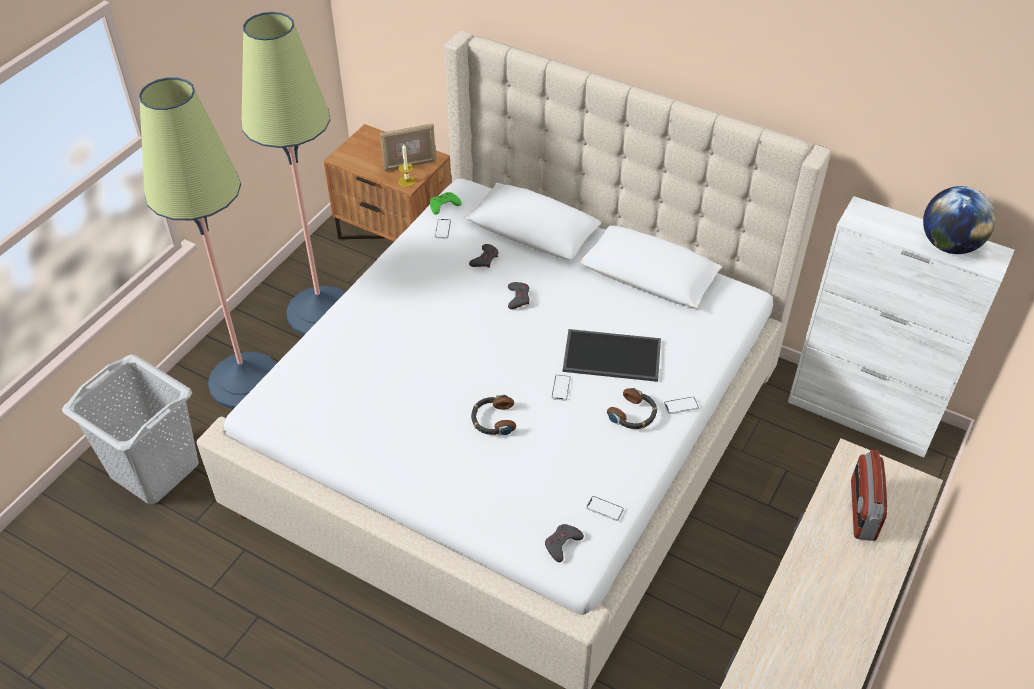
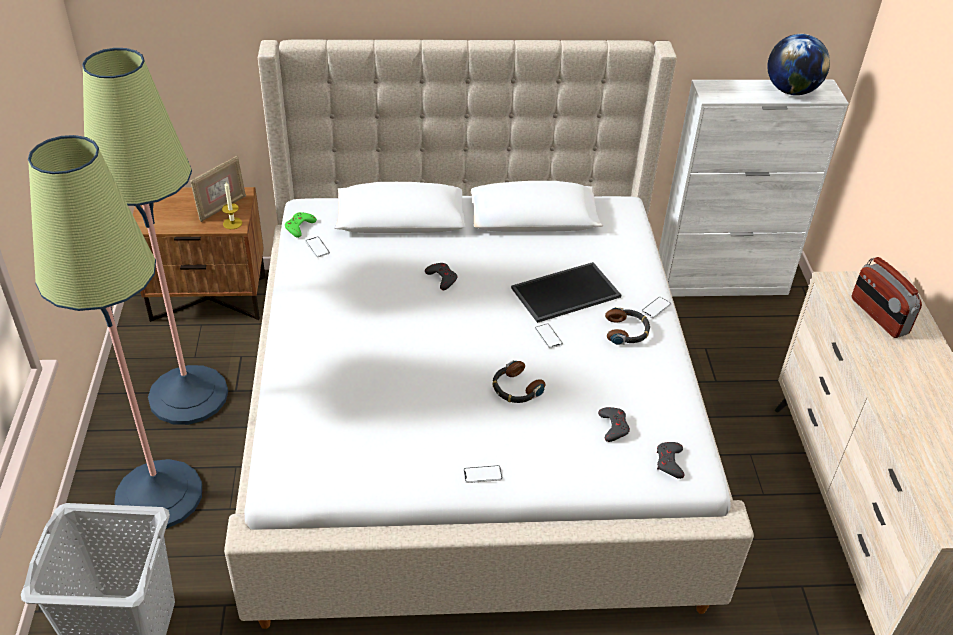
camera: 35 degrees left, 5 degrees down
(485, 259) = (381, 258): grey game controller -> grey game controller (613, 426)
(604, 509) = (675, 416): phone -> phone (482, 474)

